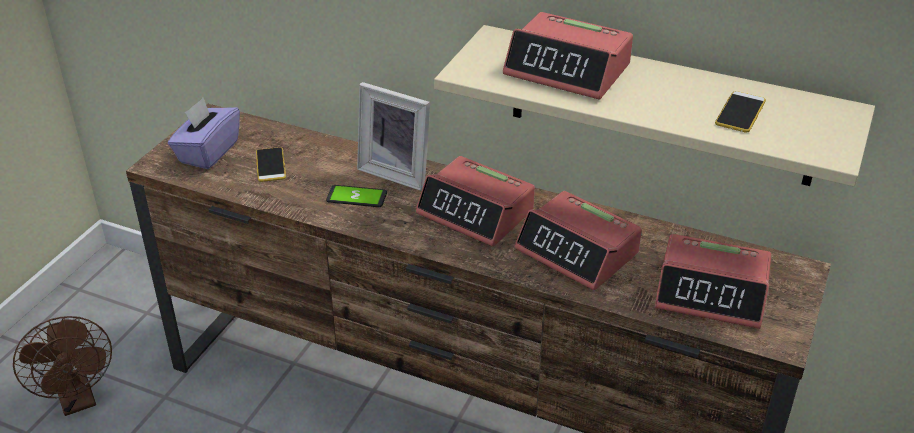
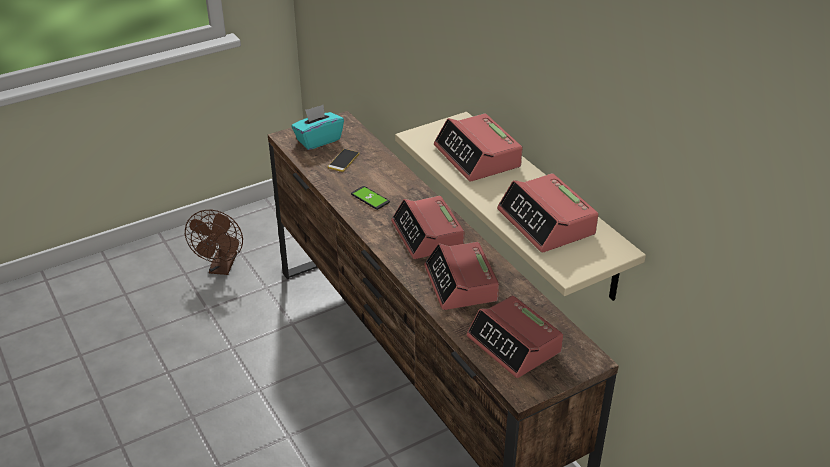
camera: 35 degrees right, 0 degrees up
(208, 152) = (318, 140): purple tissue box -> turquoise tissue box
(398, 172) = (409, 193): picture frame -> none
(740, 112) = (546, 223): phone -> alarm clock

